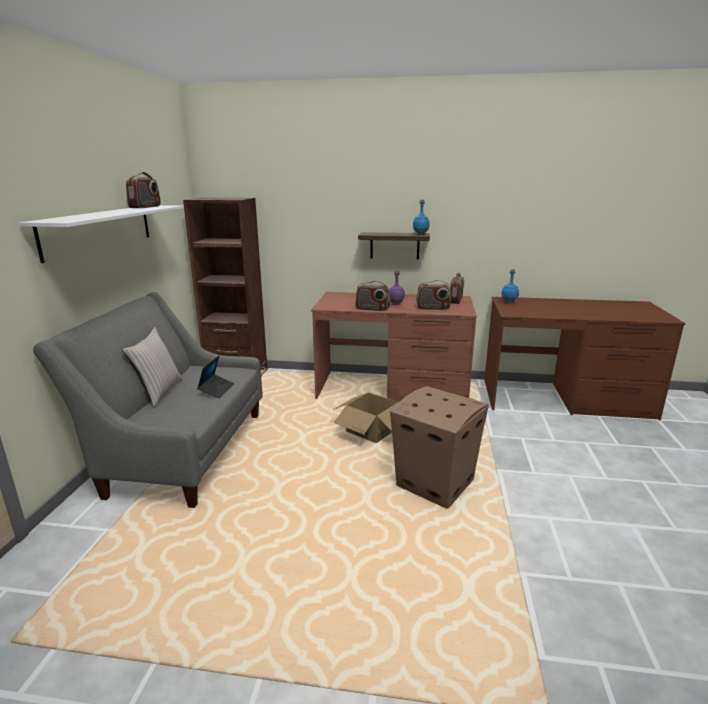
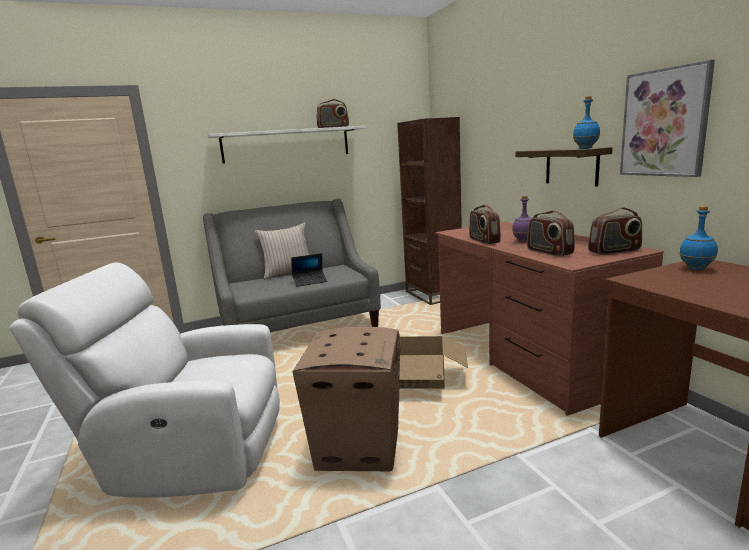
camera: 60 degrees right, 5 degrees down
(360, 572) = (189, 452): none -> white armchair
(466, 220) = (664, 123): none -> picture

